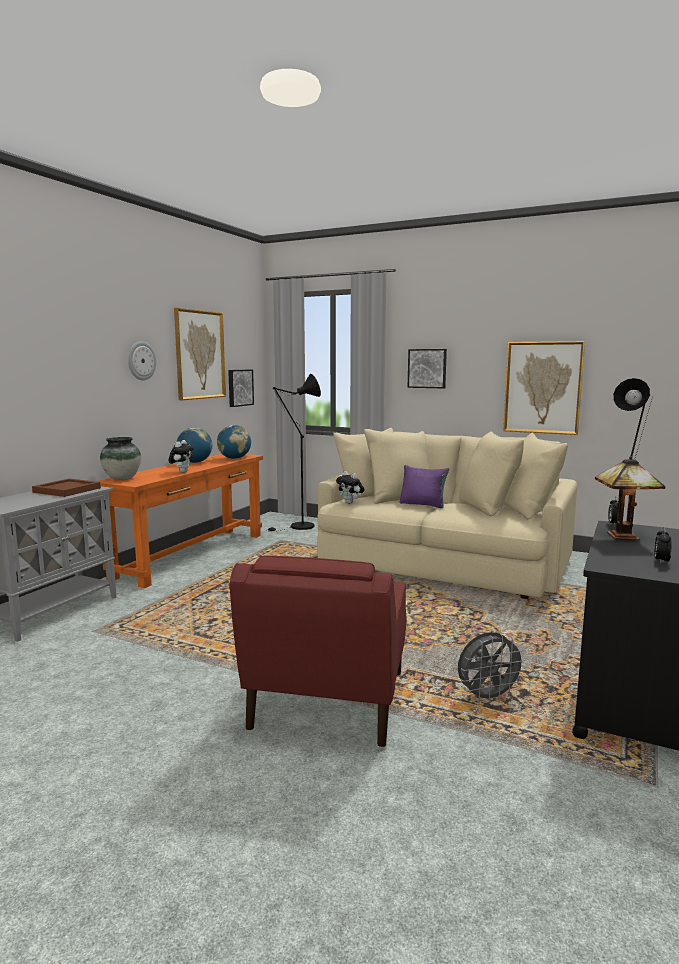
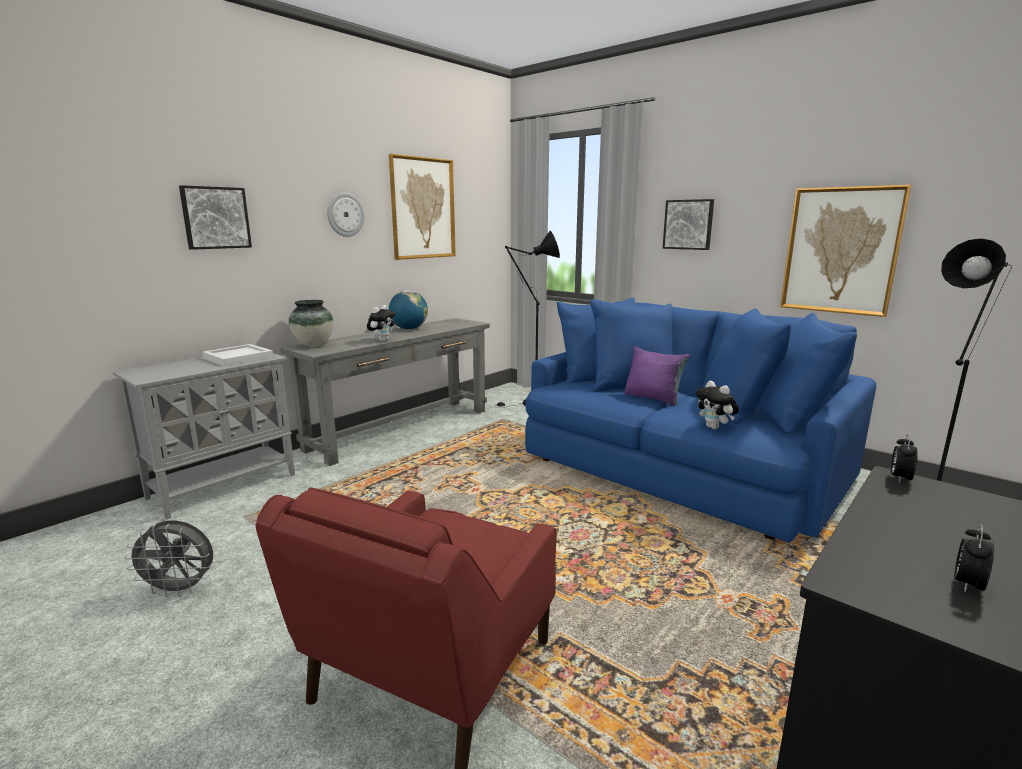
camera: 15 degrees right, 5 degrees up
(67, 490) = (238, 358): brown tray -> white tray
(192, 555) = (401, 429): orange console table -> grey console table
(234, 458) = (455, 326): globe -> none
(239, 387) = (475, 246): picture -> picture (215, 218)
(350, 503) = (565, 388): plush toy -> plush toy (715, 428)
(444, 561) = (681, 467): beige sofa -> blue sofa
(488, 697) = (653, 712): grey fan -> grey fan (180, 589)
(625, 537) = (911, 510): table lamp -> none

